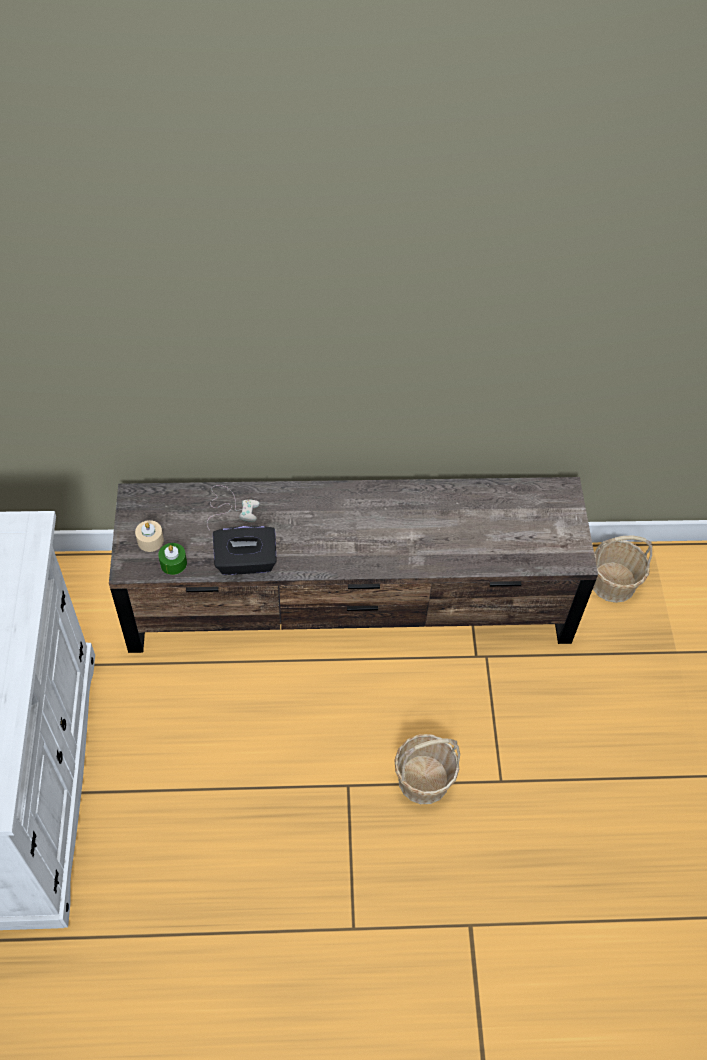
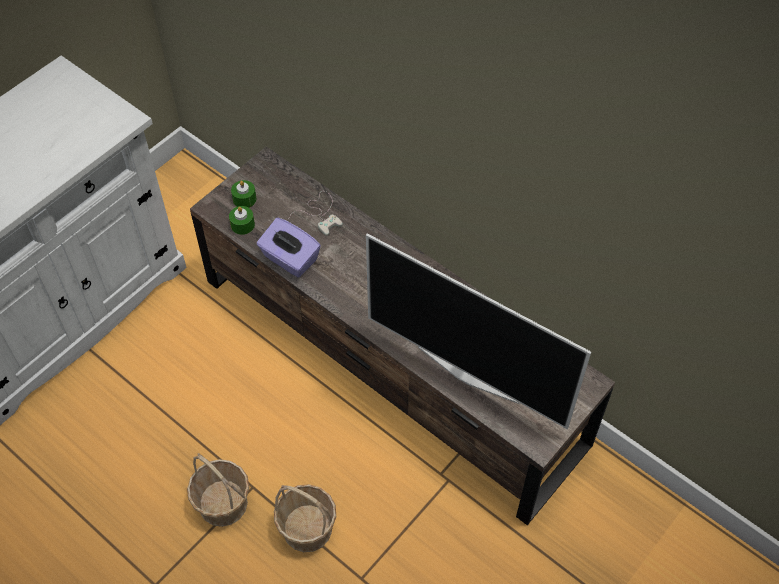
camera: 45 degrees right, 0 degrees up
(150, 540) = (244, 199): beige candle -> green candle
(246, 562) = (290, 259): black tissue box -> purple tissue box
(478, 547) = (469, 373): none -> television
(613, 583) = (615, 508): basket -> basket (223, 503)

